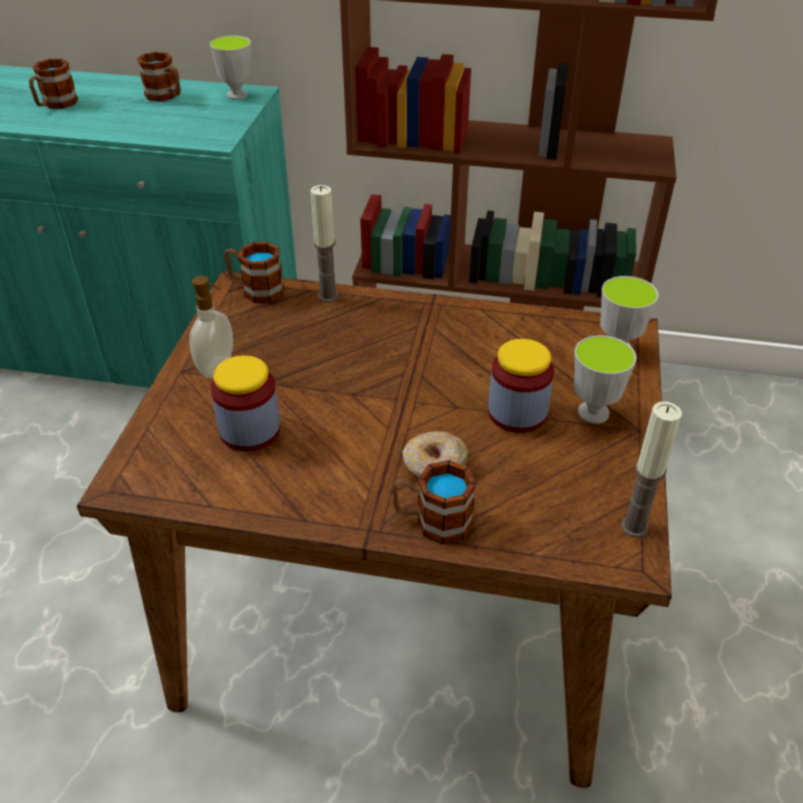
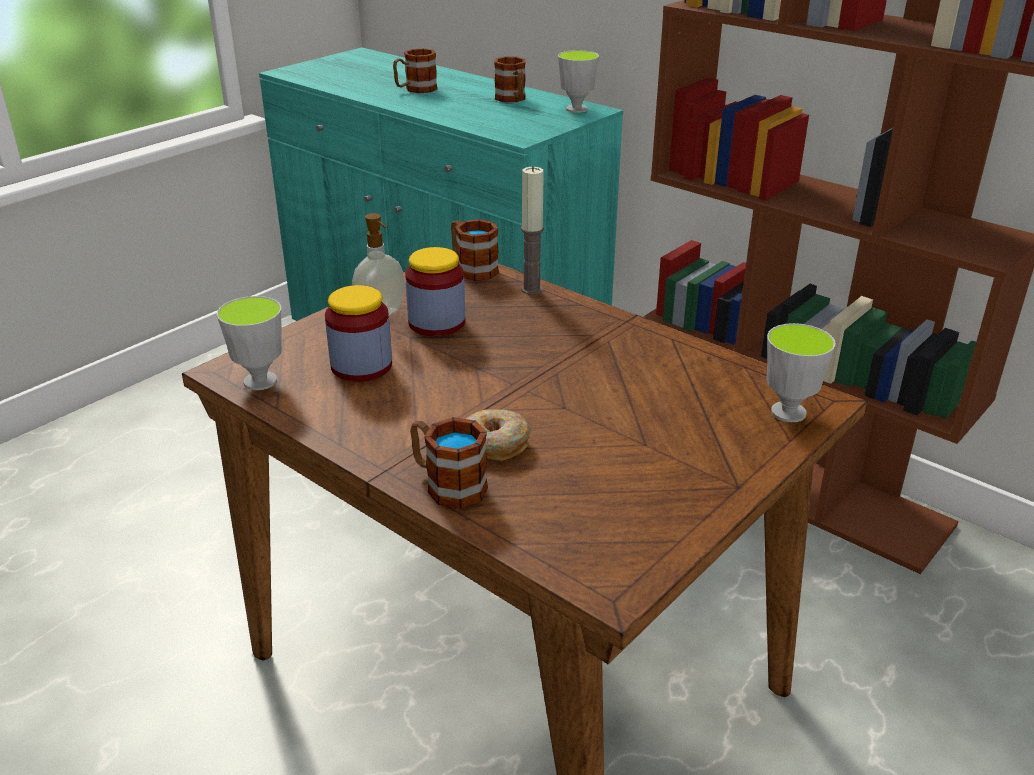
camera: 30 degrees right, 10 degrees down
(517, 413) = (620, 430): jar -> jar (436, 323)
(593, 413) = (701, 456): cup -> cup (260, 381)
(634, 526) = (644, 562): candle -> none

